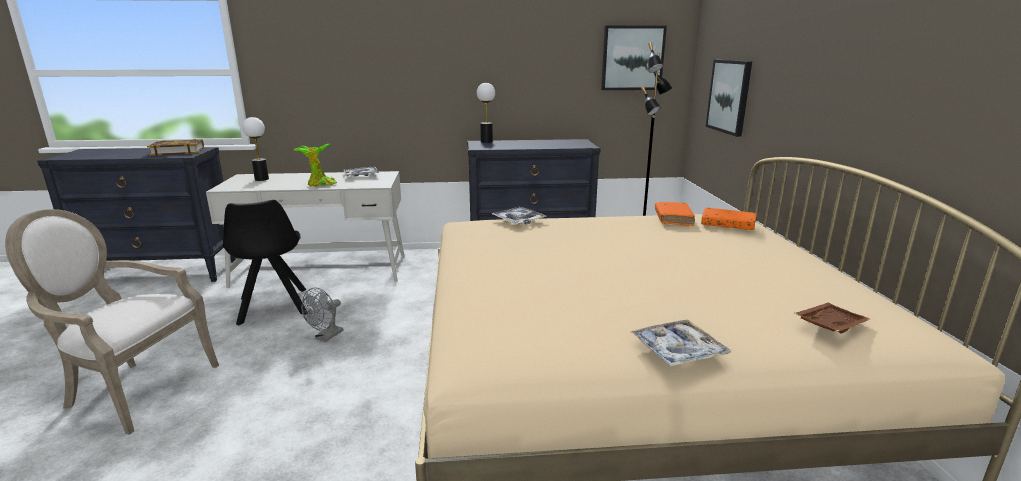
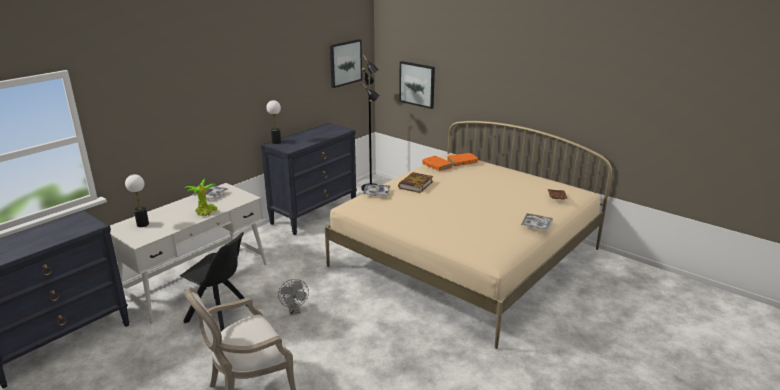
camera: 45 degrees left, 5 degrees up
(178, 151) = (67, 225): book -> book (415, 185)

